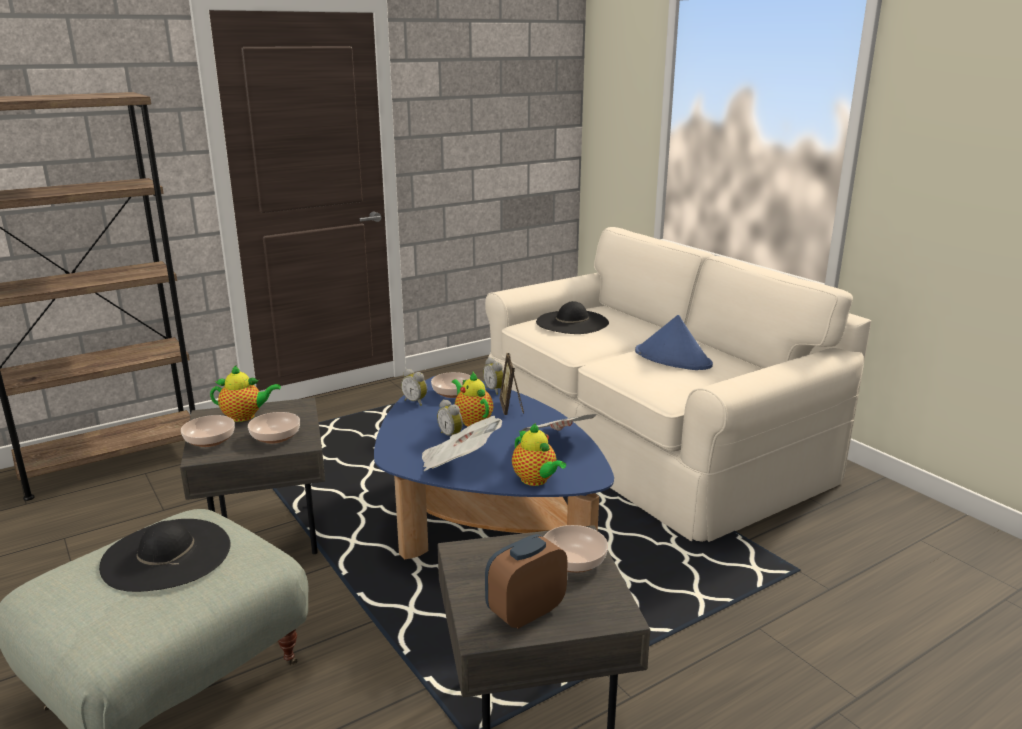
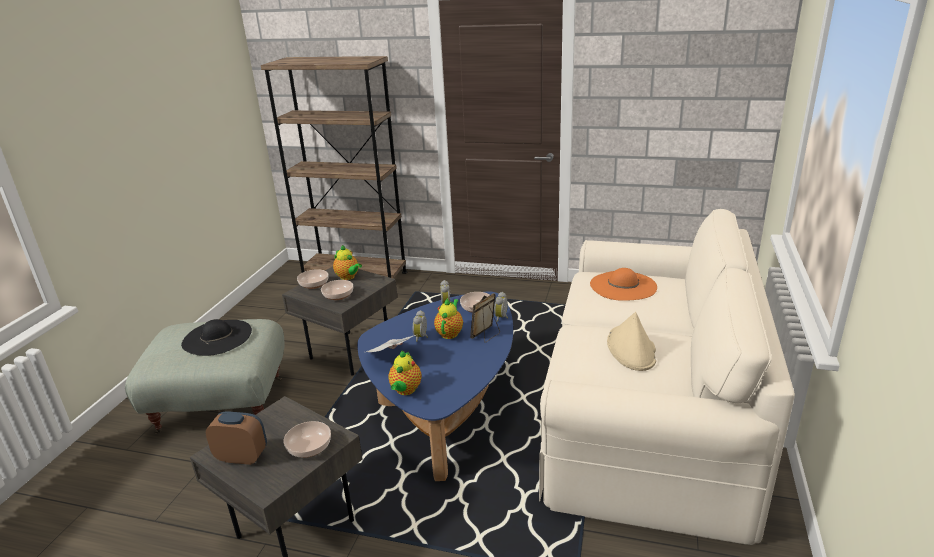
camera: 50 degrees right, 5 degrees up
(556, 442) = (464, 373): newspaper -> none
(572, 322) = (623, 286): black hat -> orange hat
(673, 358) = (631, 349): blue hat -> beige hat

